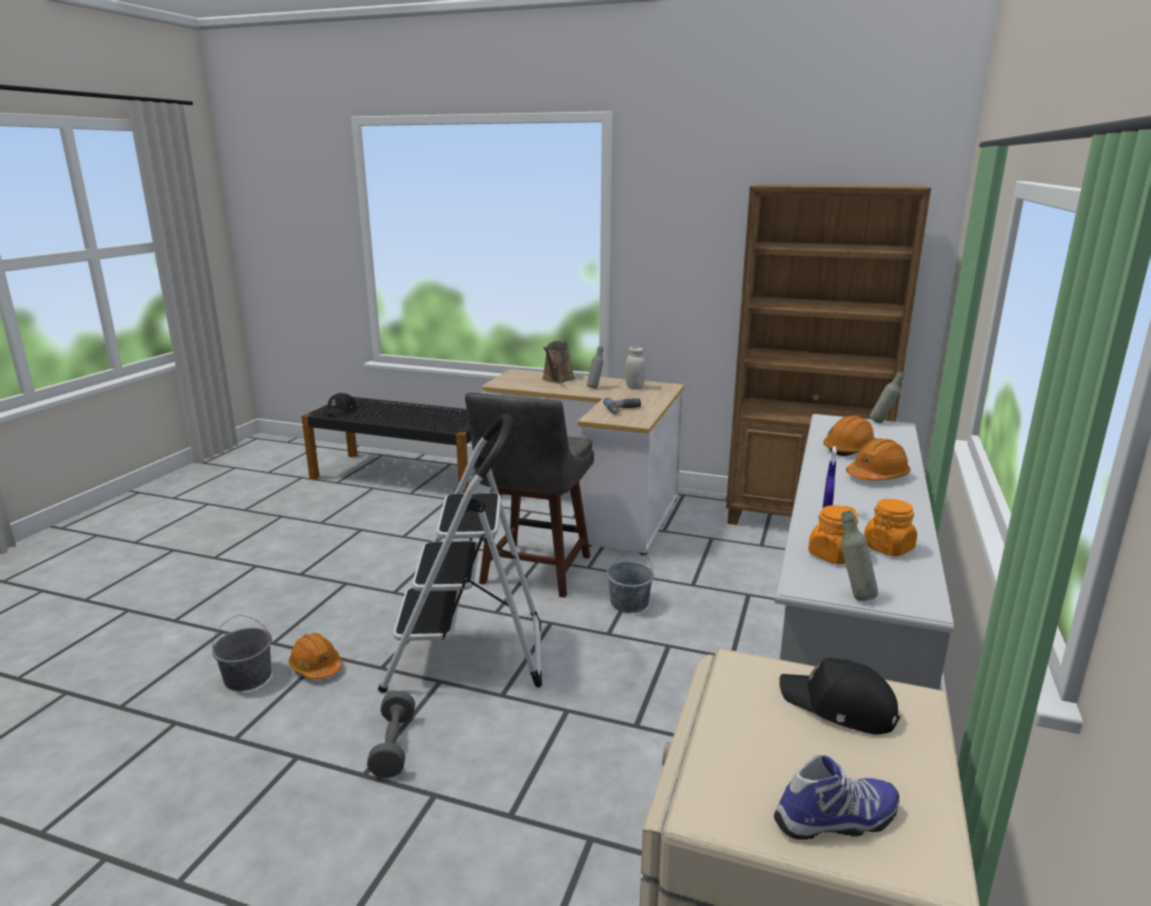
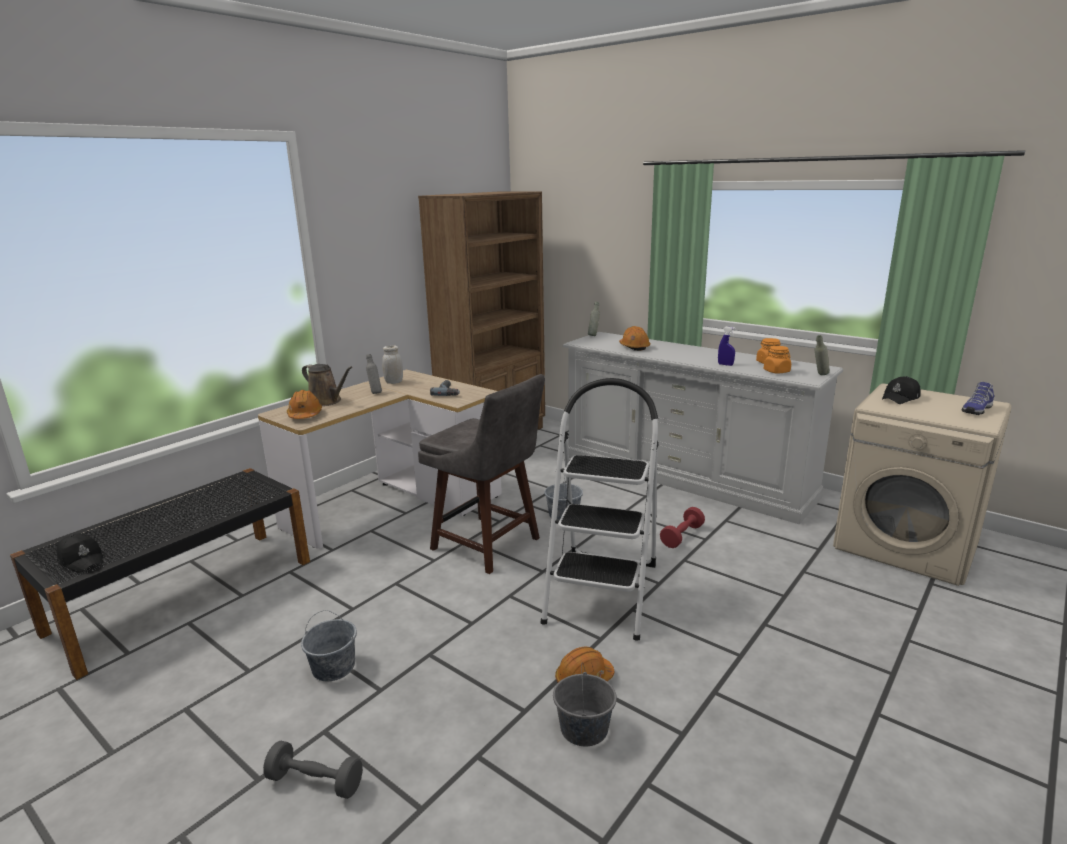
camera: 70 degrees left, 0 degrees up
(326, 549) = (333, 667): none -> grey bucket
(393, 746) = (709, 638): grey dumbbell -> grey dumbbell (315, 782)
(631, 702) = (682, 536): none -> red dumbbell
(837, 821) = (976, 410): shoe -> shoe turned 135 degrees counterclockwise
(877, 476) = (677, 349): orange hard hat -> orange hard hat (305, 415)

